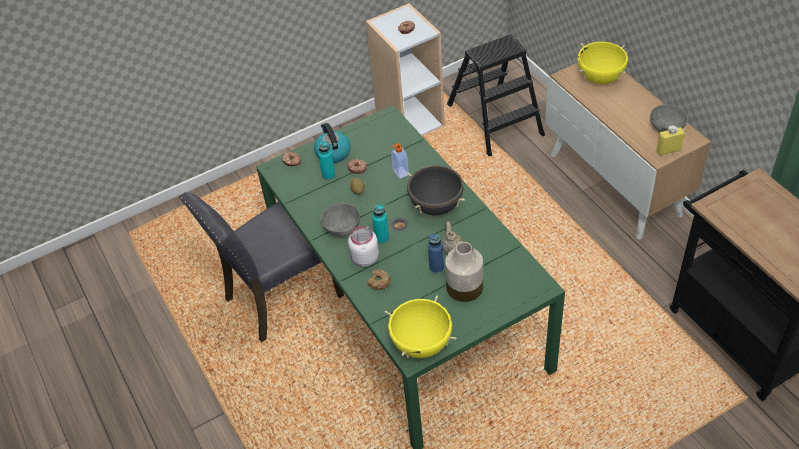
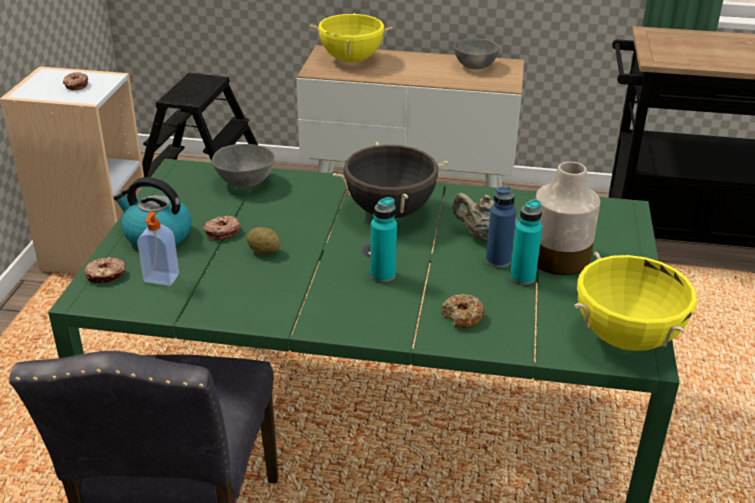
camera: 55 degrees left, 15 degrees down
(328, 175) = (192, 259): turquoise bottle -> turquoise bottle (522, 277)
(342, 229) = (314, 299): grey bowl -> grey bowl (245, 183)
(364, 259) = (400, 308): white jar -> none
(400, 172) = (288, 207): soap dispenser -> soap dispenser (161, 279)
(668, 150) = (505, 78): yellow bottle -> none

